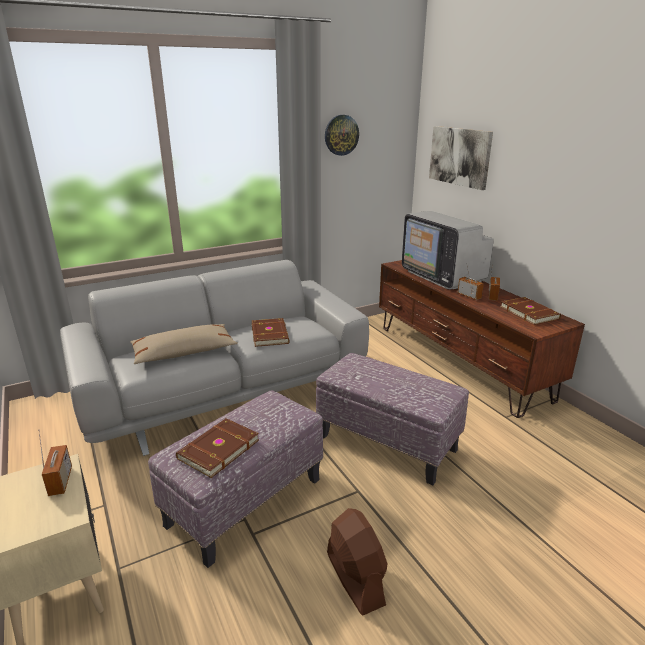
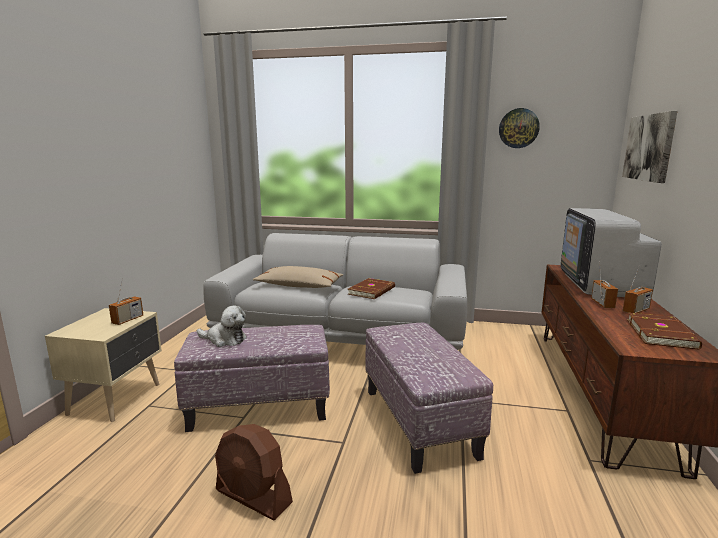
camera: 40 degrees right, 10 degrees down
(217, 449) = (225, 339): brown book -> plush toy
(355, 578) = (253, 497): brown fan -> brown fan turned 105 degrees clockwise

